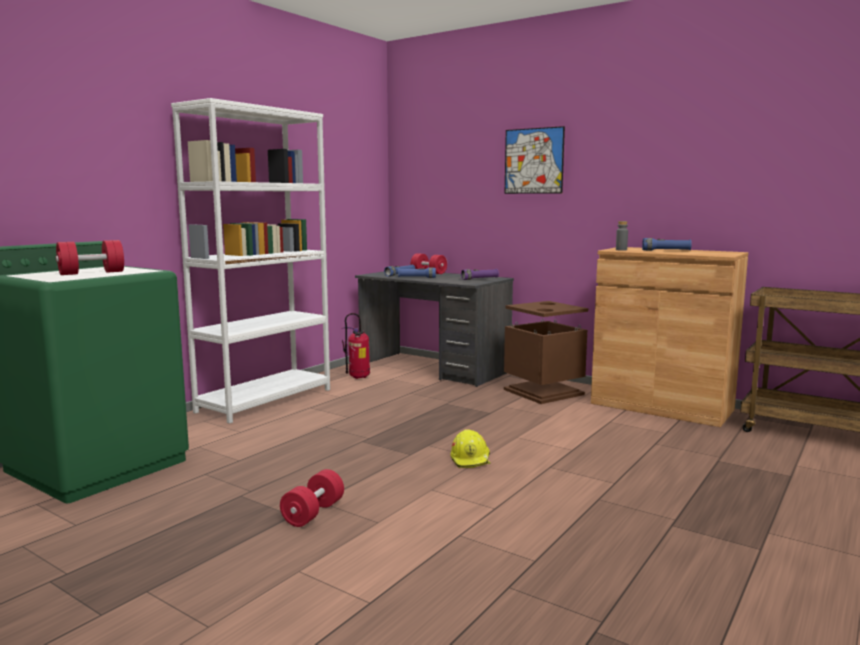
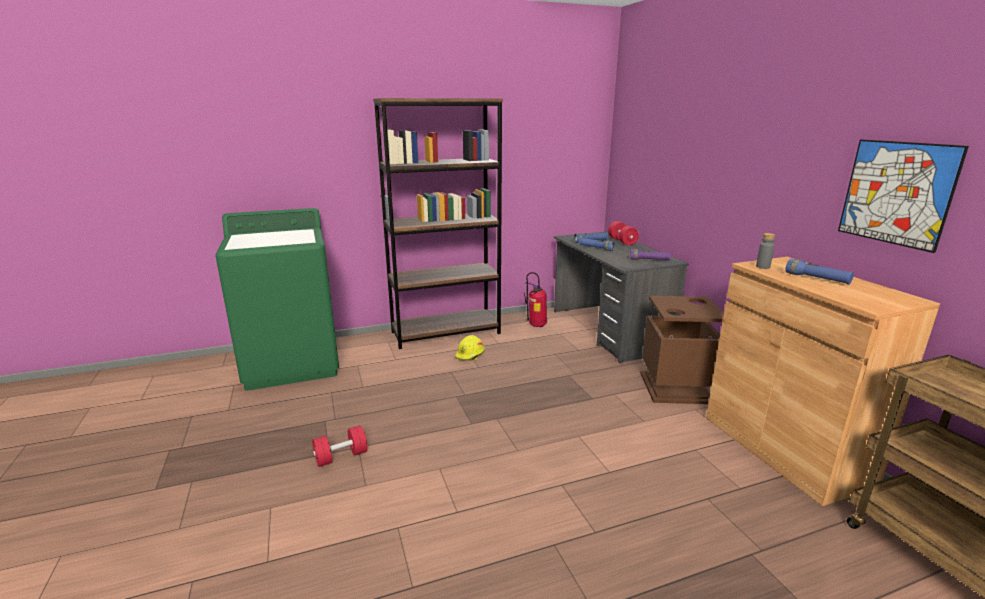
camera: 35 degrees right, 10 degrees up
(91, 273) = (272, 239): red dumbbell -> none
(265, 400) = (446, 332): white bookcase -> brown bookcase
(471, 459) = (508, 447): yellow hard hat -> yellow hard hat (470, 355)
(533, 161) = (722, 143): picture -> picture (896, 193)

